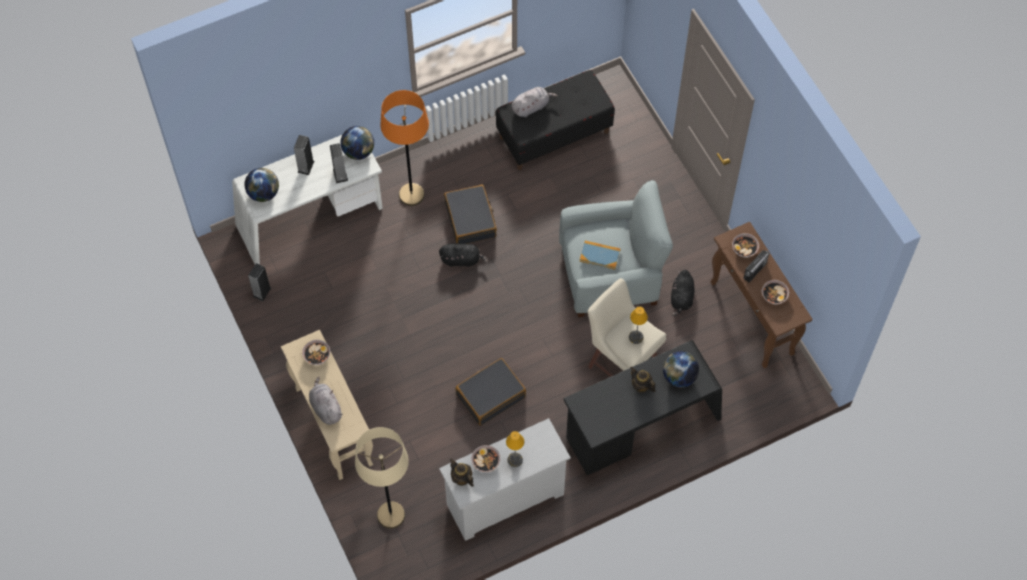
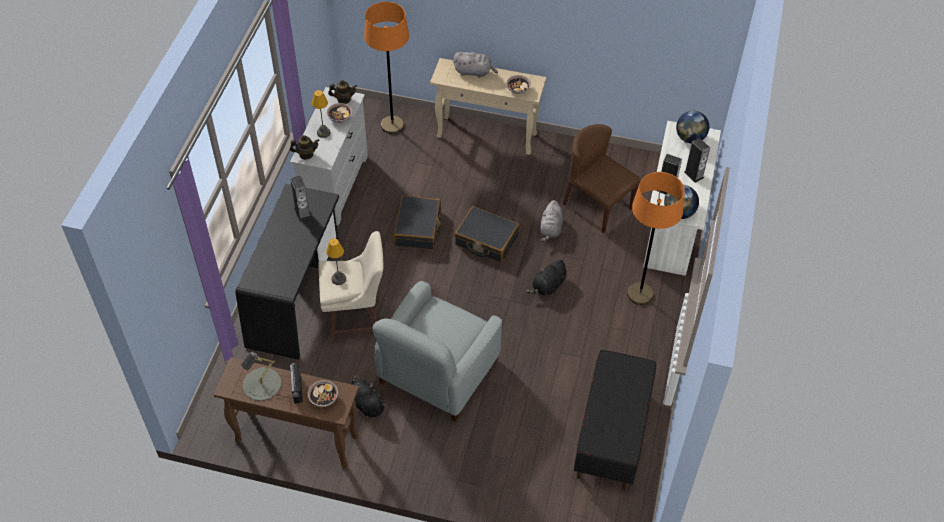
camera: 130 degrees right, 10 degrees down
(262, 292) = (634, 159): speaker -> speaker (302, 212)
(343, 283) = (597, 206): none -> brown chair
(391, 515) = (392, 125): beige floor lamp -> orange floor lamp
(471, 220) = (579, 316): black suitcase -> black suitcase (486, 240)
(531, 107) = (633, 386): grey plush toy -> grey plush toy (551, 229)
(600, 255) = (437, 321): book -> none
(641, 386) = (294, 243): teapot -> teapot (306, 154)
(679, 377) = (274, 271): globe -> none
(774, 296) = (262, 384): bowl -> grey table lamp

